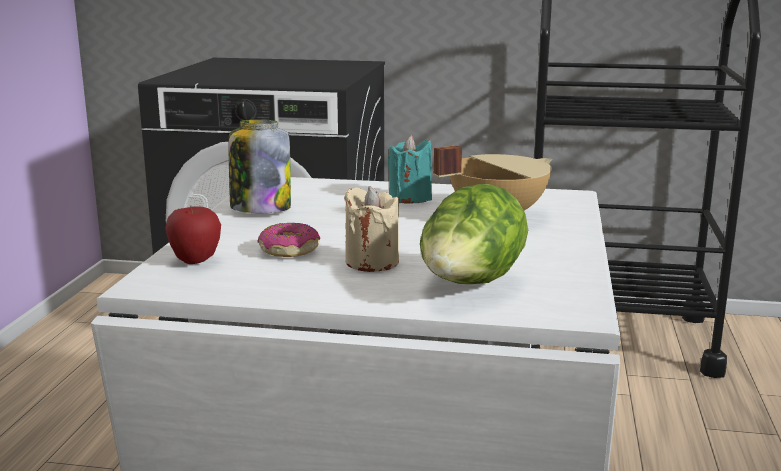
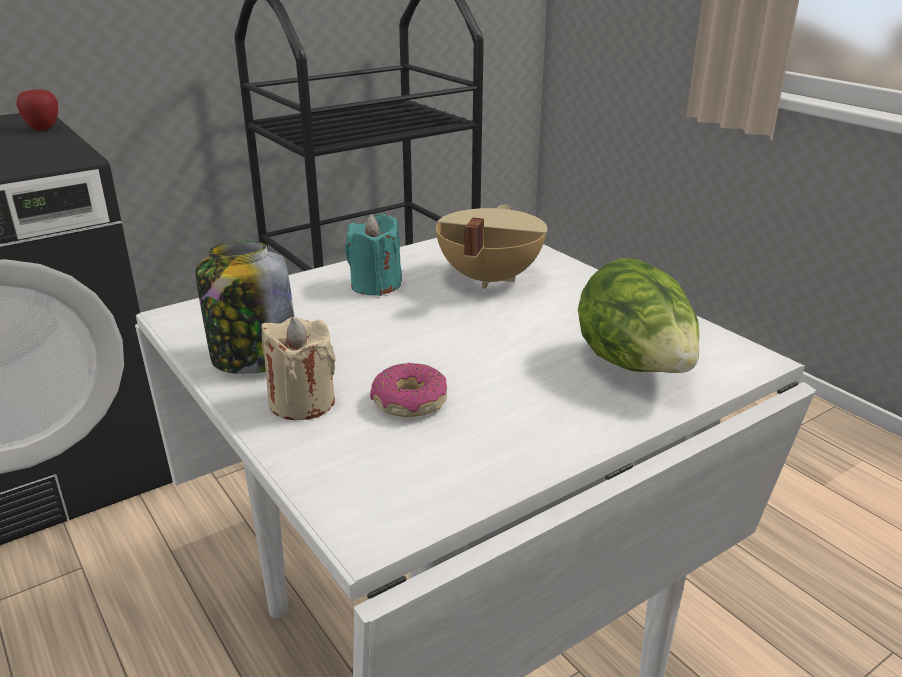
camera: 45 degrees left, 10 degrees up
(195, 261) = (348, 466): apple -> apple (43, 129)
(372, 262) = (511, 379): beige candle -> beige candle (302, 402)

